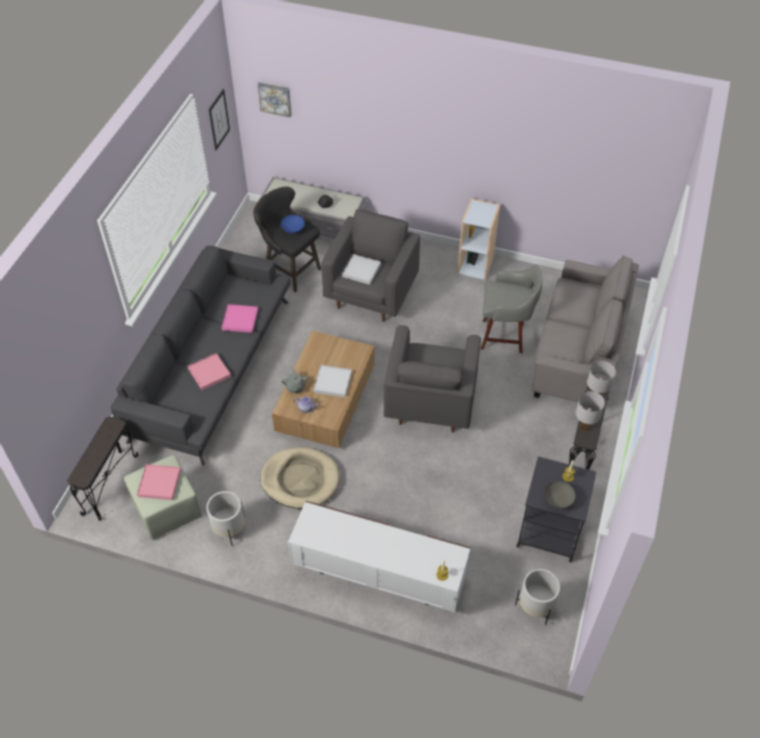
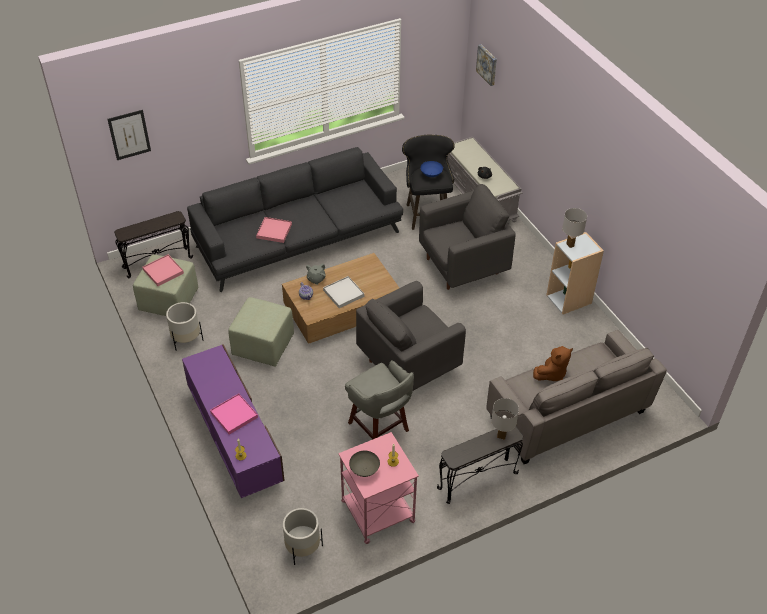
camera: 45 degrees right, 5 degrees down
(219, 119) = (434, 59): picture -> picture (129, 135)
(240, 319) = (334, 213): pink tray -> pink tray (234, 415)
(300, 479) = (263, 345): beige dog bed -> green ottoman
(361, 271) = (452, 234): white tray -> none
(379, 573) = (234, 439): white tv stand -> purple tv stand
(505, 337) = (524, 363): grey stool -> grey stool (379, 429)
(549, 532) = (377, 512): black cart -> pink cart
(560, 326) = (551, 373): none -> brown plush toy
(583, 428) = (463, 448): white table lamp -> white table lamp (569, 245)

